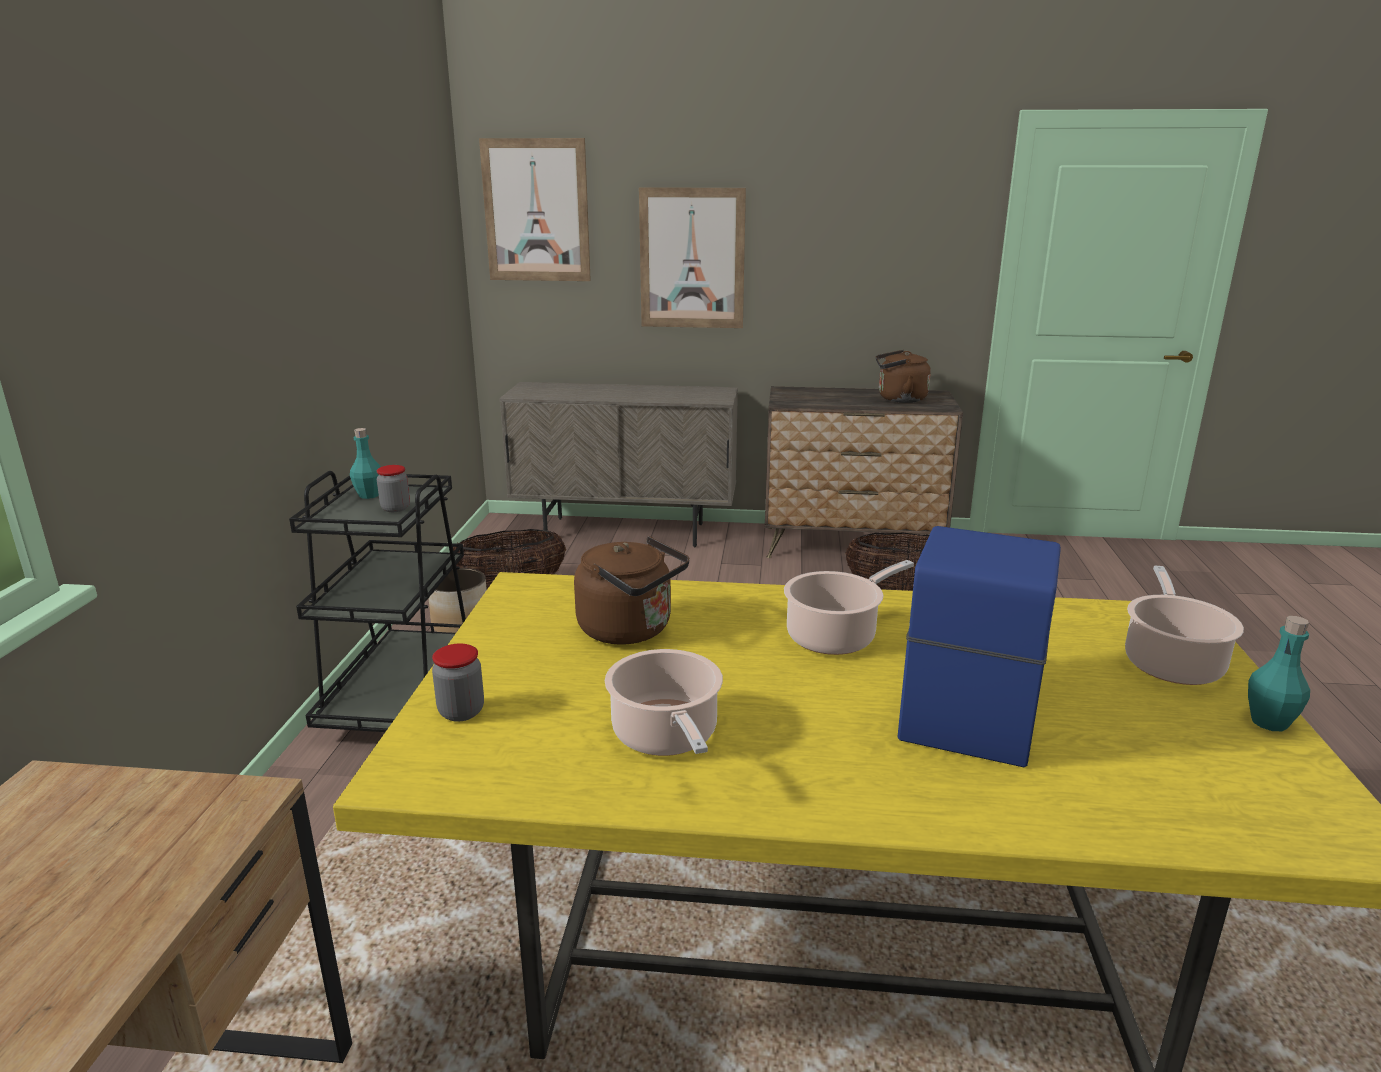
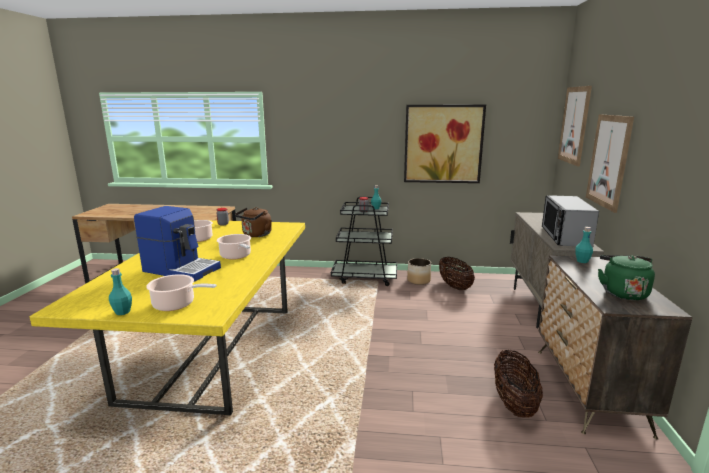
camera: 90 degrees right, 5 degrees down
(374, 282) = (443, 144): none -> picture
(670, 392) = (565, 237): none -> microwave
(792, 398) = (582, 261): none -> turquoise bottle
(898, 399) = (622, 292): brown kettle -> green kettle

